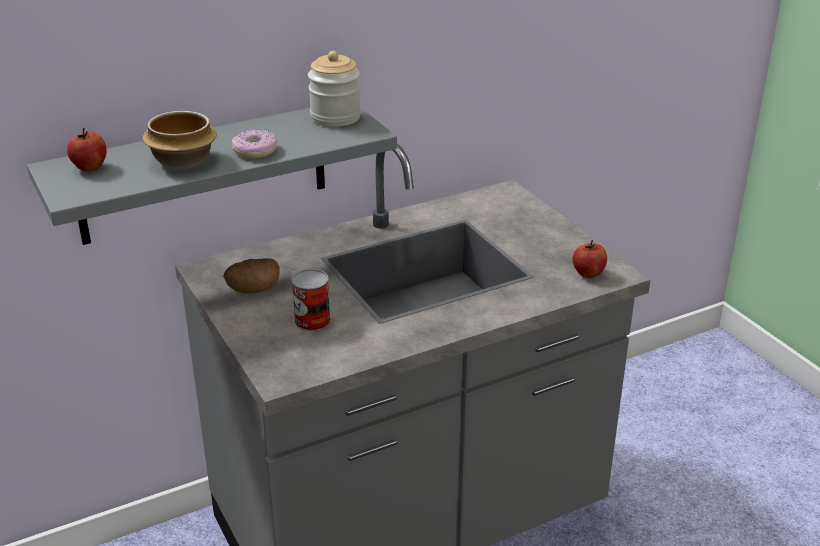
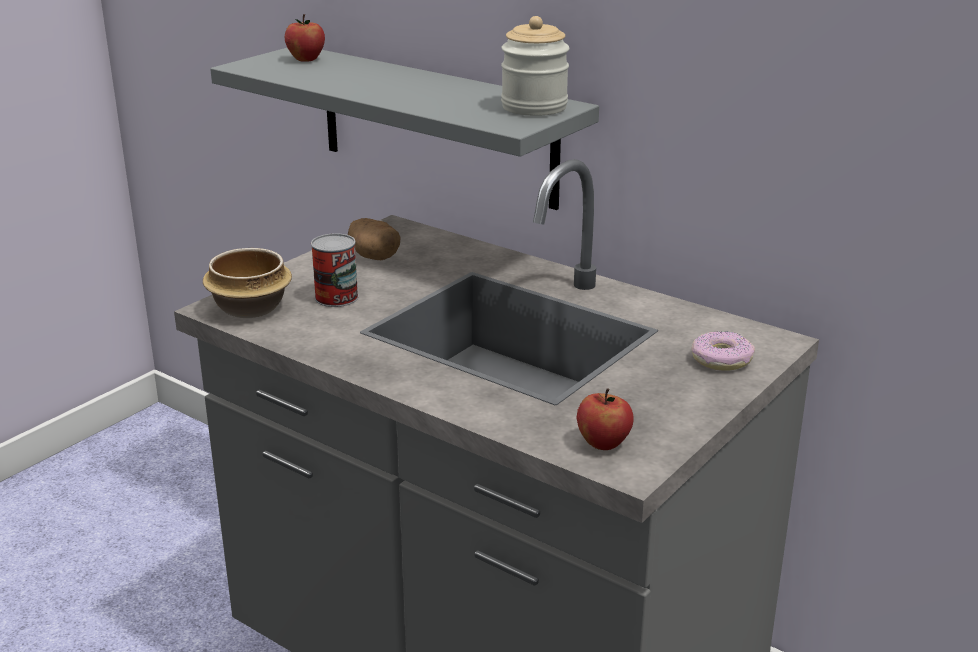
camera: 65 degrees right, 5 degrees down
(181, 160) = (352, 79): bowl -> bowl (251, 307)
(255, 151) = (405, 96): donut -> donut (721, 359)

